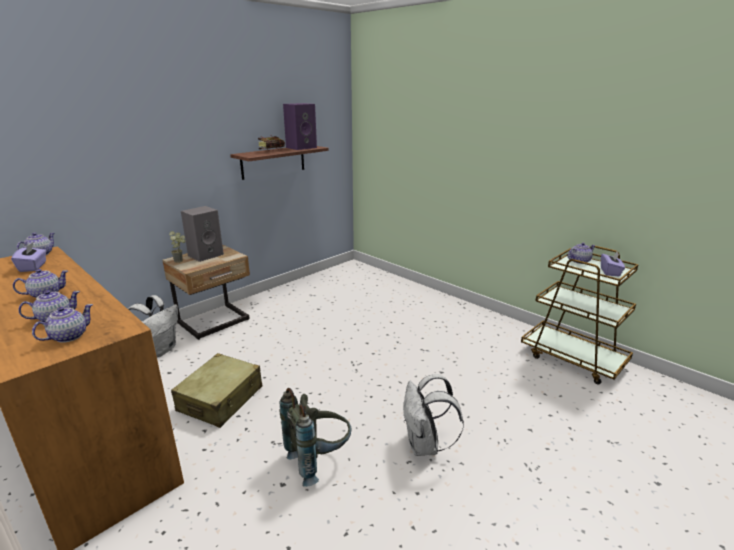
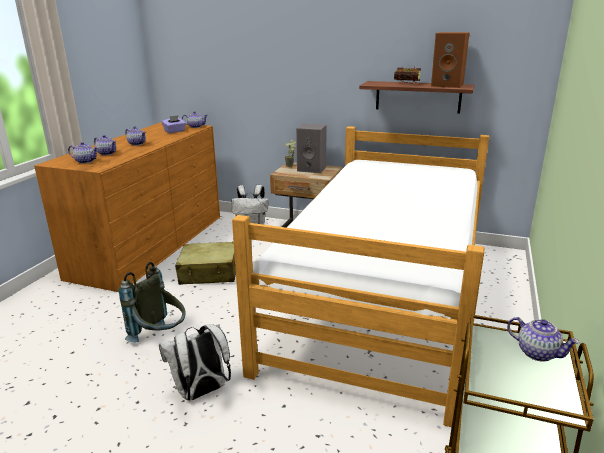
camera: 65 degrees right, 0 degrees up
(301, 147) = (448, 85): purple speaker -> brown speaker
(360, 322) = (384, 296): none -> bed
(610, 272) = (525, 391): purple tissue box -> none

